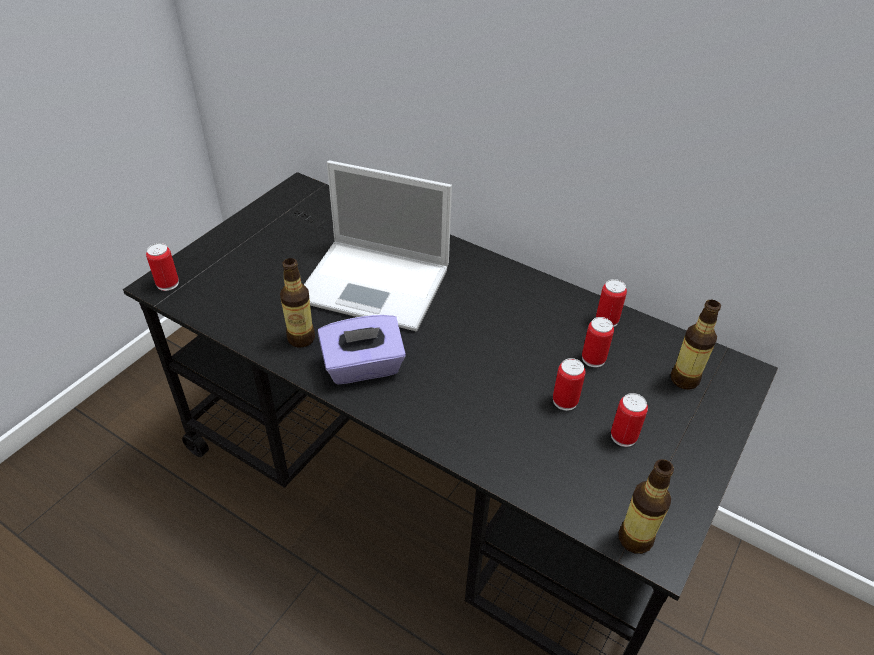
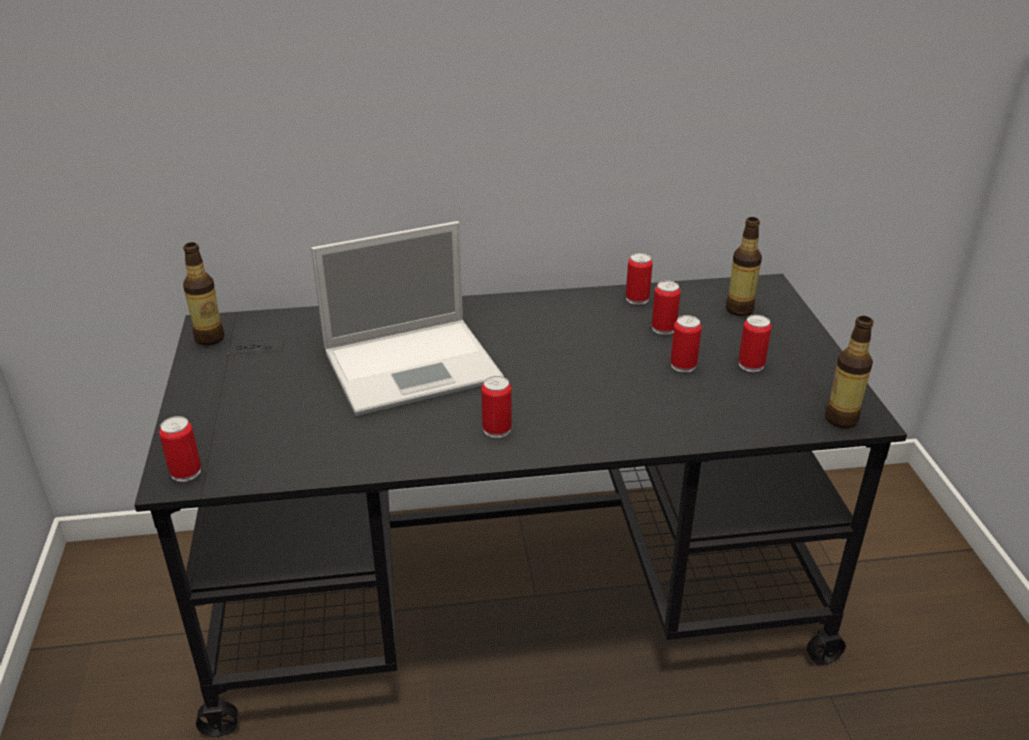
camera: 40 degrees left, 10 degrees down
(301, 338) = (406, 440): bottle -> bottle (210, 338)
(363, 367) = (497, 429): purple tissue box -> can

